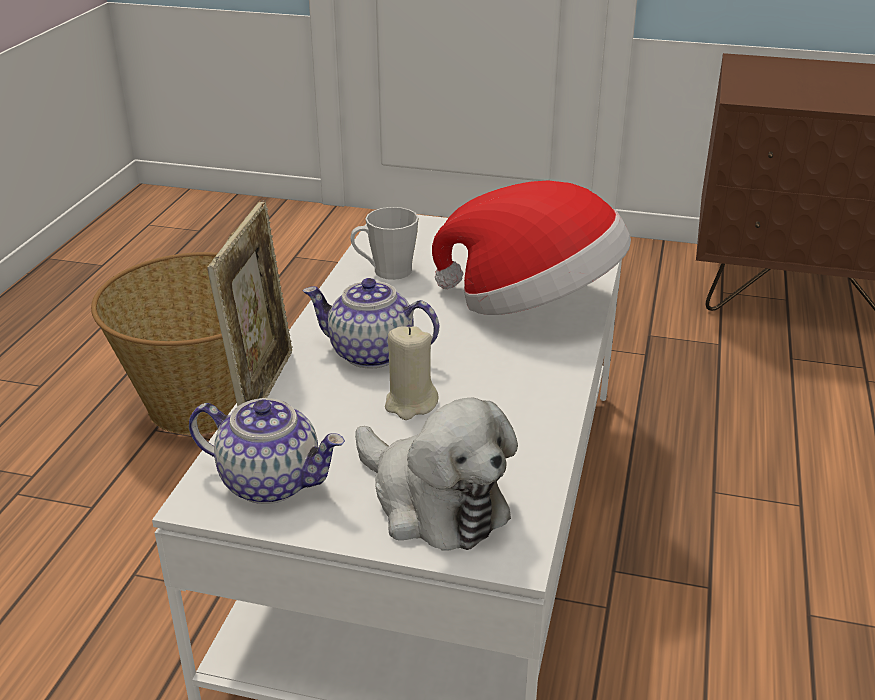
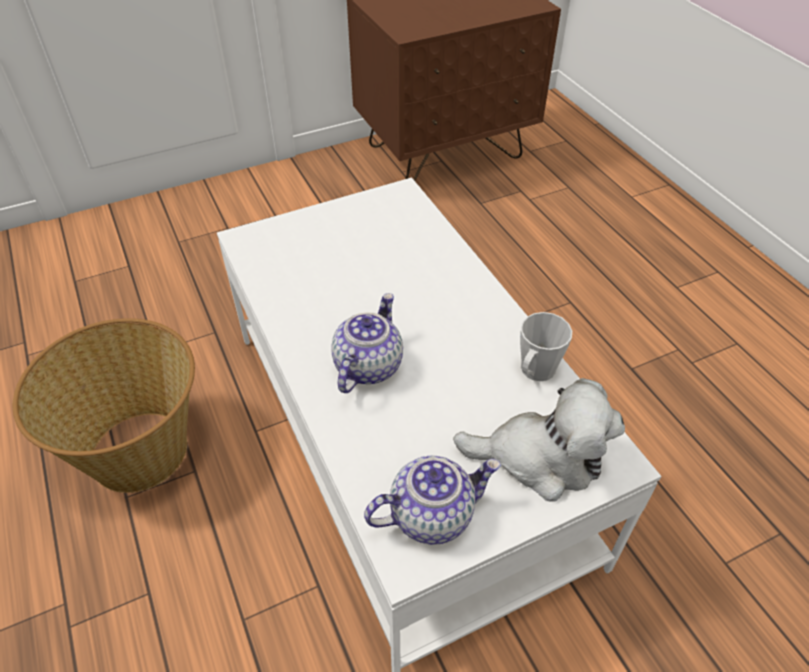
camera: 40 degrees left, 15 degrees up
(263, 388) = (331, 442): picture frame -> none
(370, 353) = (367, 365): teapot -> teapot turned 135 degrees clockwise
(385, 271) = (293, 287): grey mug -> grey mug (534, 372)
(410, 404) = (441, 391): beige candle -> none
(533, 303) = (420, 263): hat -> none

